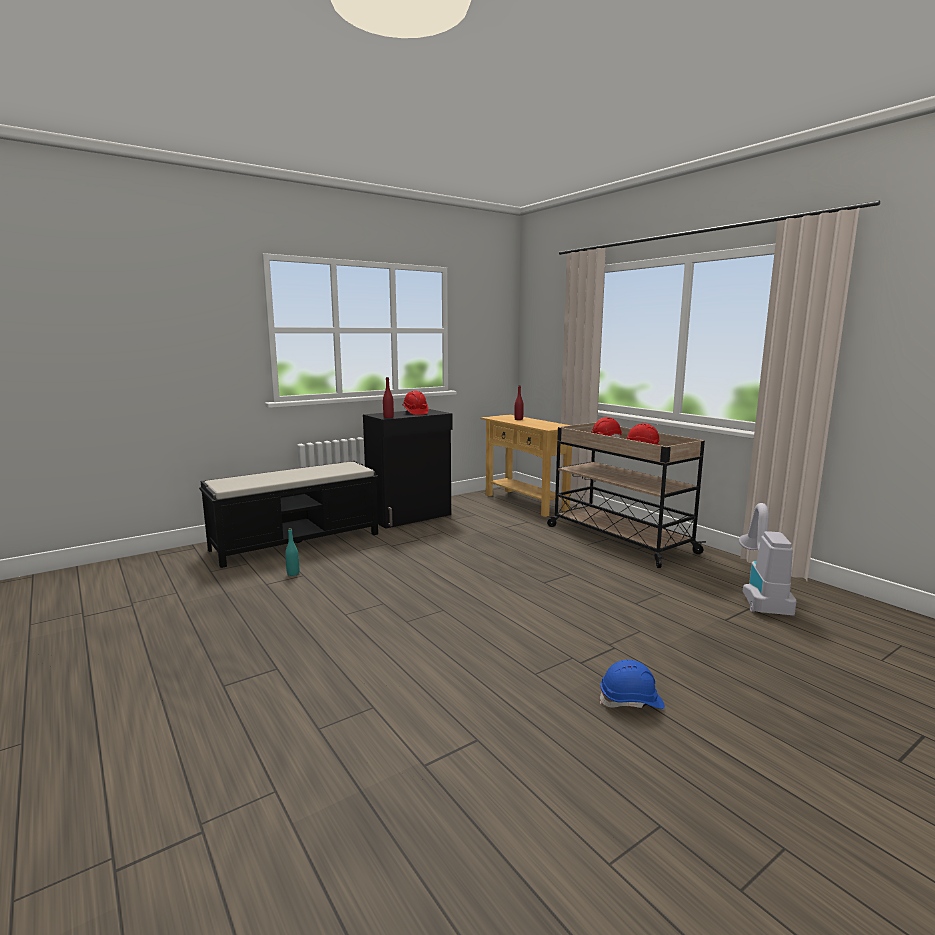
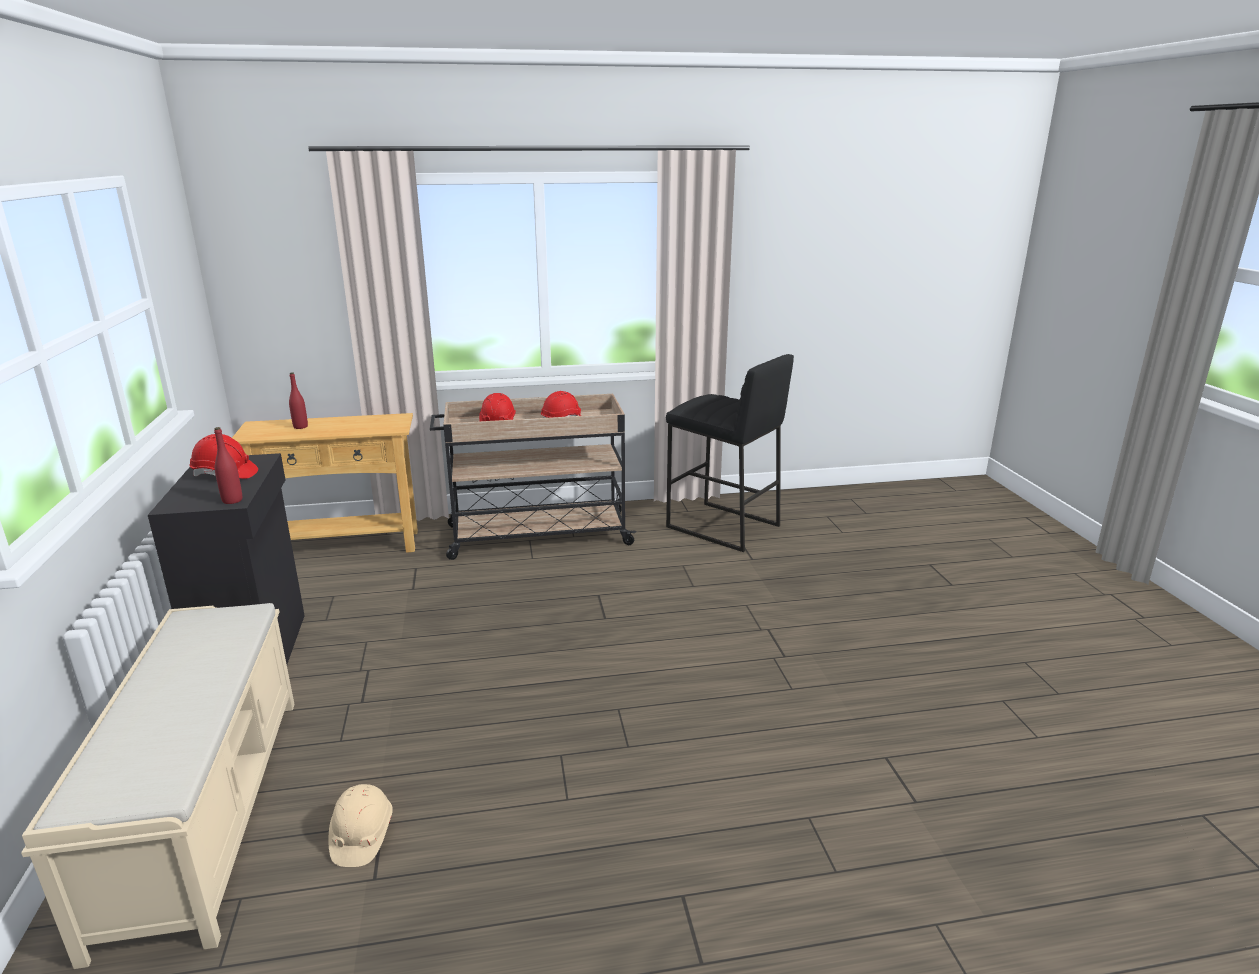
camera: 65 degrees left, 10 degrees up
(293, 573) = (362, 836): turquoise bottle -> beige hard hat
(297, 541) = (205, 809): black bench -> beige bench
(631, 701) = (856, 654): blue hard hat -> none
(760, 596) = (722, 526): vacuum cleaner -> black stool

